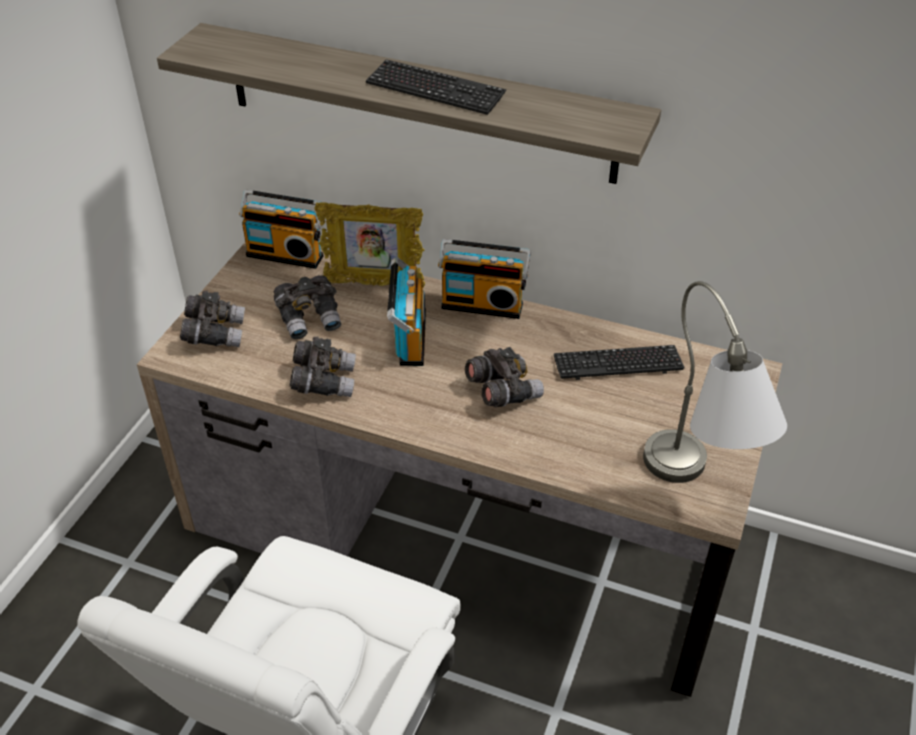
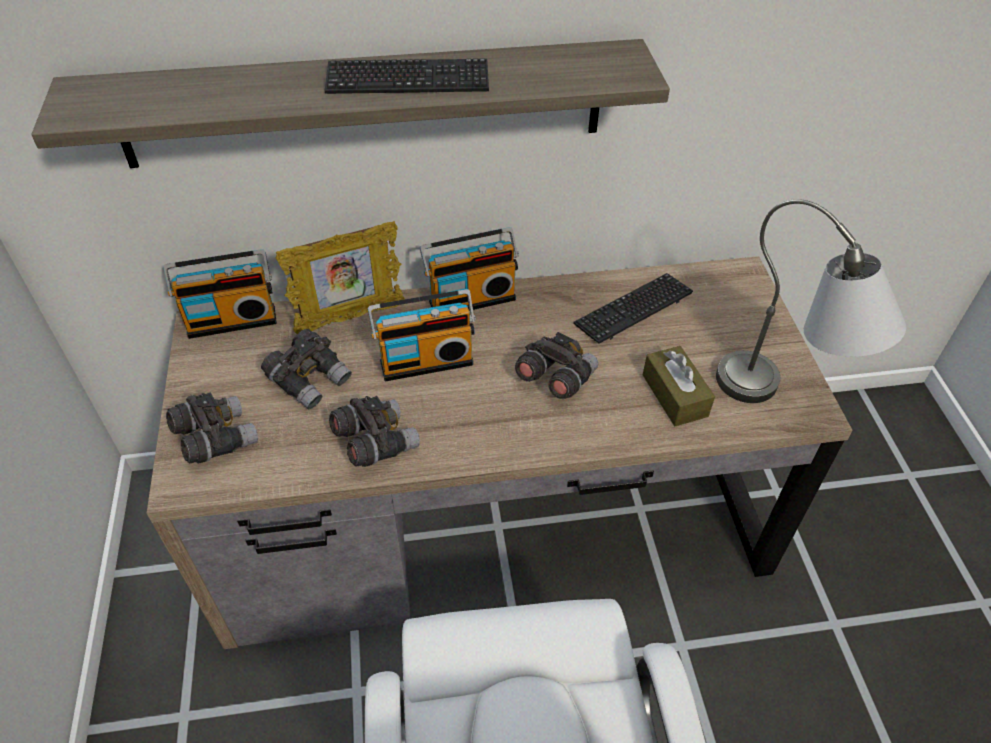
camera: 30 degrees left, 5 degrees up
(408, 338) = (426, 360): radio -> radio turned 105 degrees clockwise
(595, 445) = (674, 395): none -> brown tissue box

